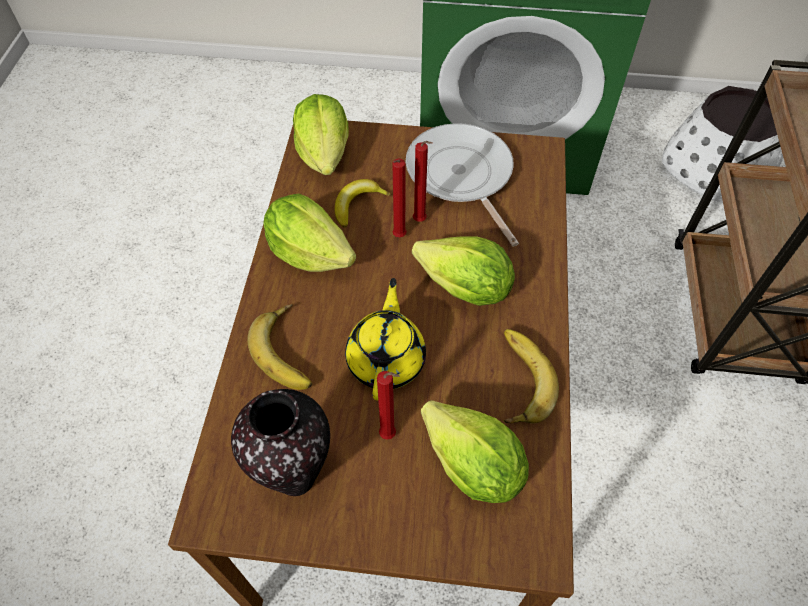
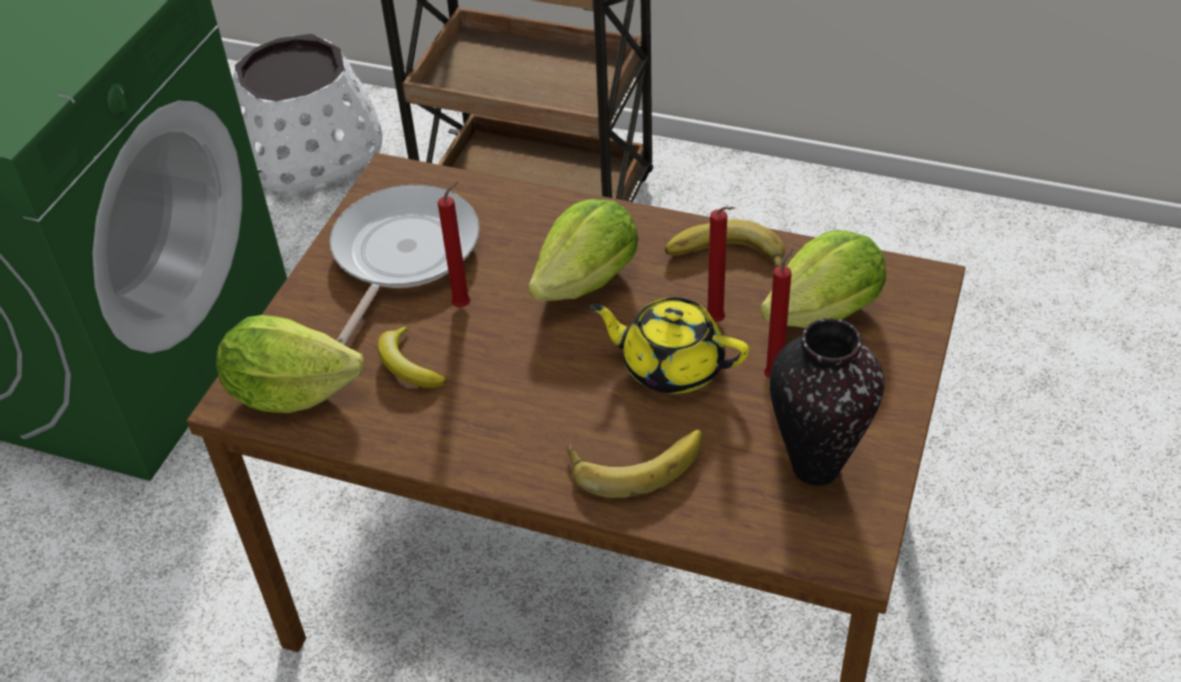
camera: 75 degrees left, 10 degrees down
(309, 253) = (477, 425): lettuce -> none
(398, 237) = (483, 331): red candle -> red candle (717, 322)
(461, 176) = (401, 255): frying pan -> frying pan turned 120 degrees clockwise

